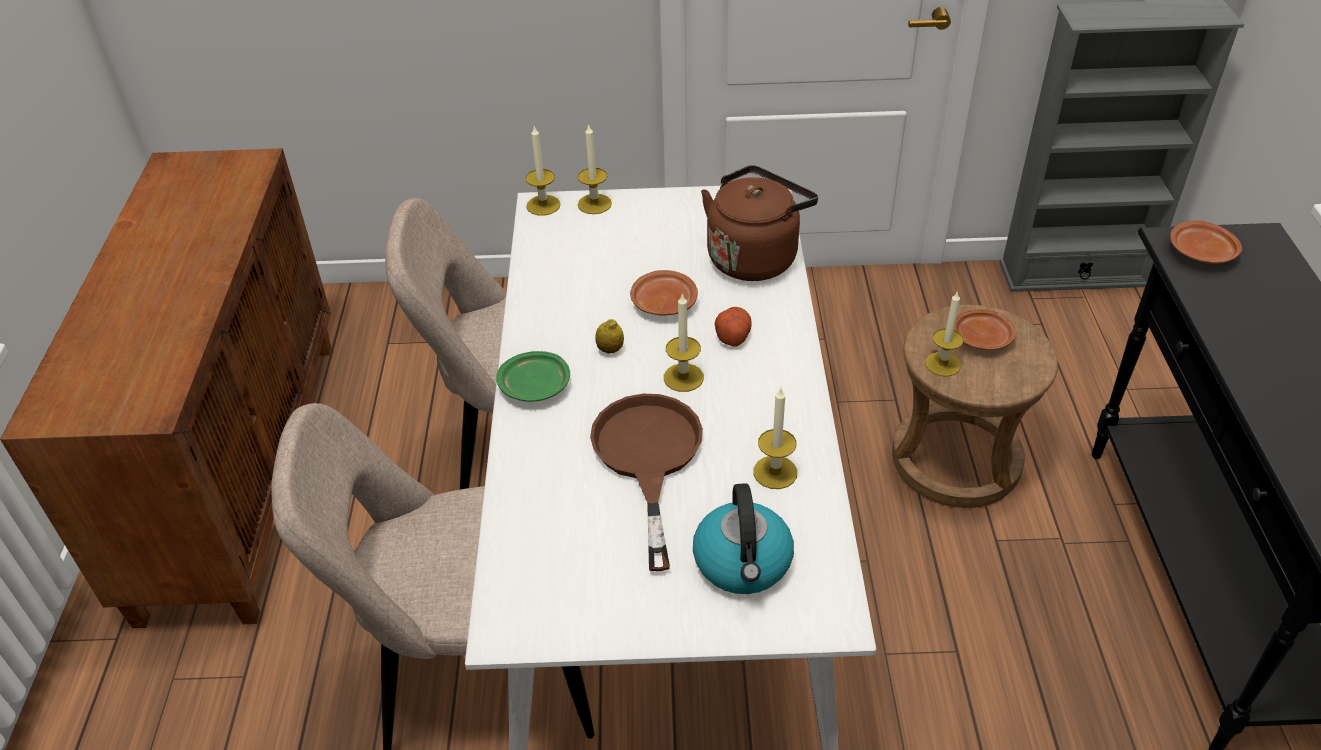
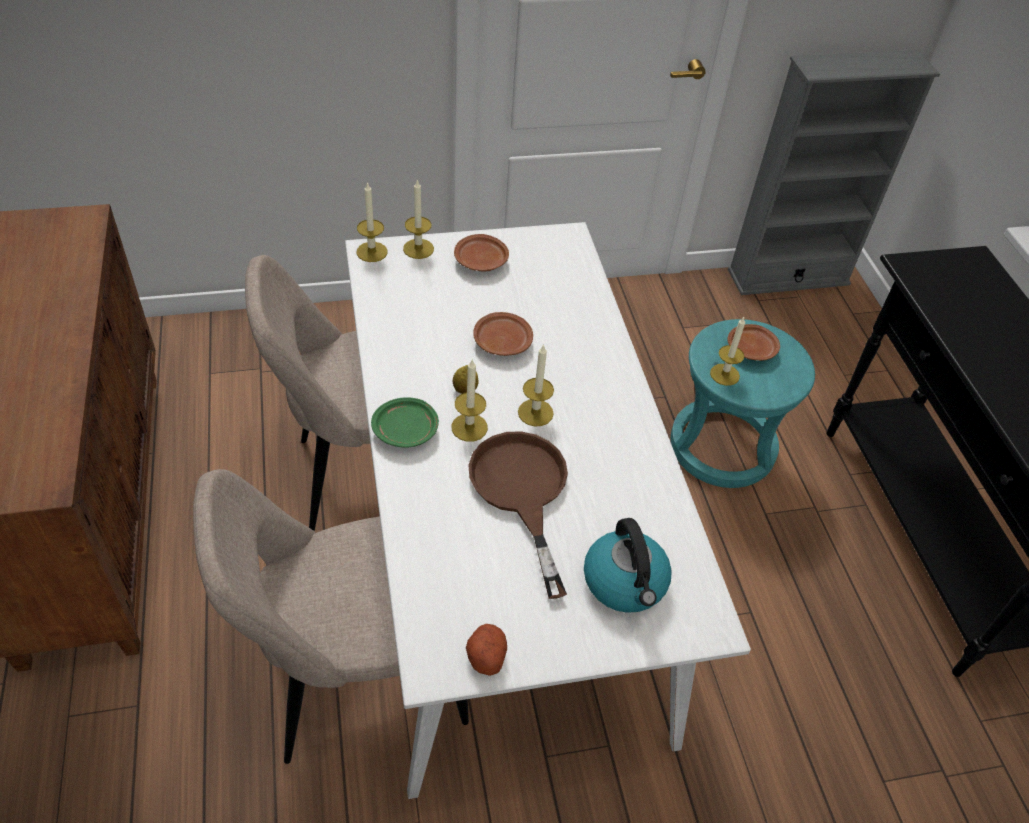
camera: 15 degrees left, 5 degrees up
(732, 335) = (569, 370): potato -> potato (486, 655)
(755, 256) = (571, 293): brown kettle -> none
(775, 472) = (633, 496): candle -> candle (469, 427)
(956, 459) = (722, 446): brown stool -> turquoise stool
(1201, 253) = (934, 276): brown plate -> brown plate (481, 261)

